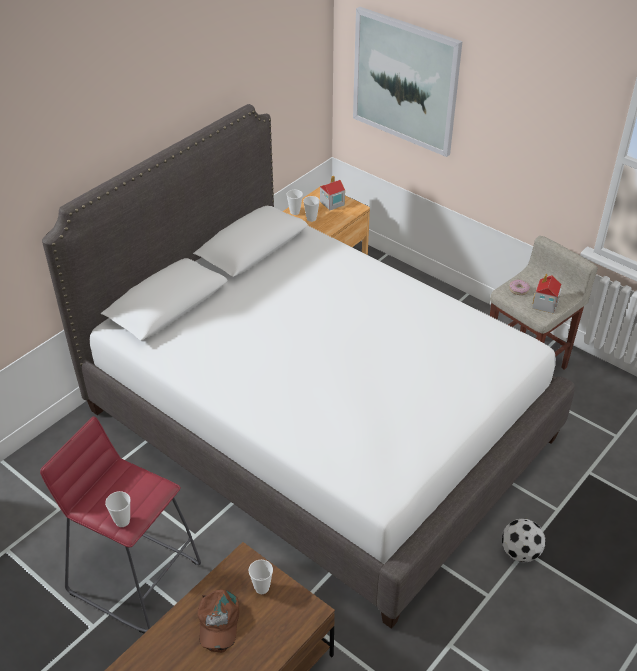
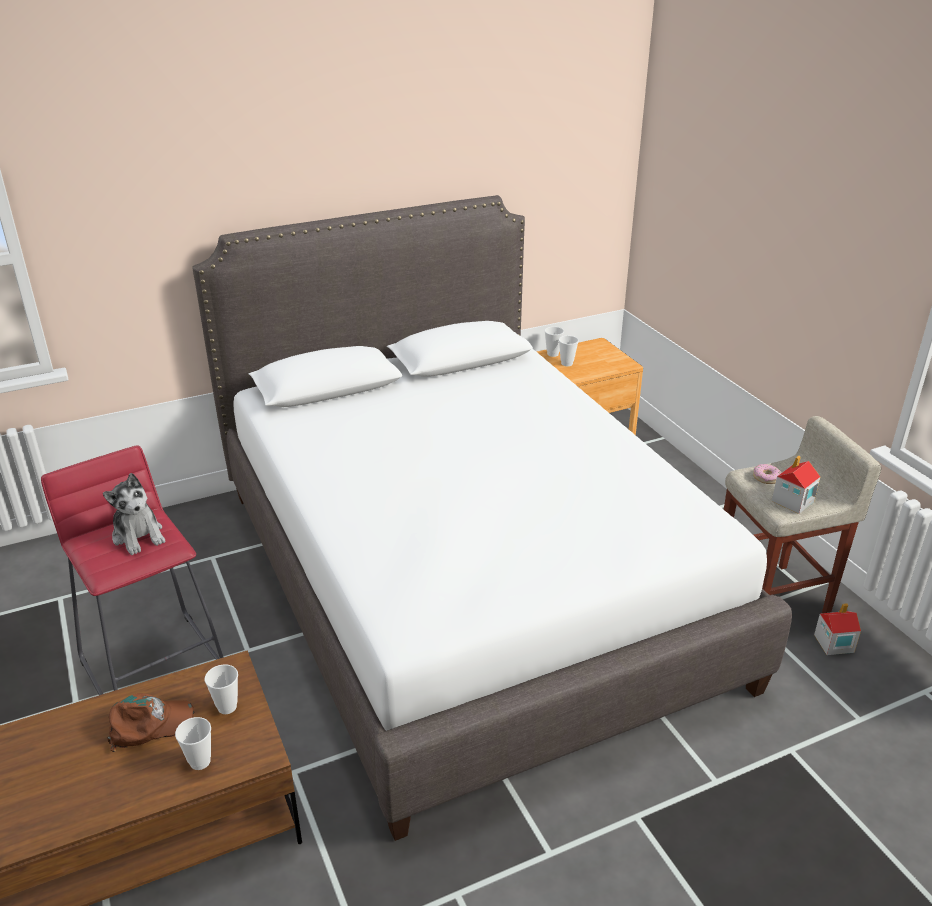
camera: 25 degrees right, 10 degrees down
(122, 521) = (104, 565): cup -> cup (200, 762)
(126, 487) = (139, 536): none -> plush toy
(218, 622) = (150, 724): brown cap -> brown cap turned 135 degrees counterclockwise
(332, 203) = (601, 355): toy house -> toy house (833, 643)
(405, 81) = (701, 208): picture -> none
(520, 552) = (629, 816): football -> none

